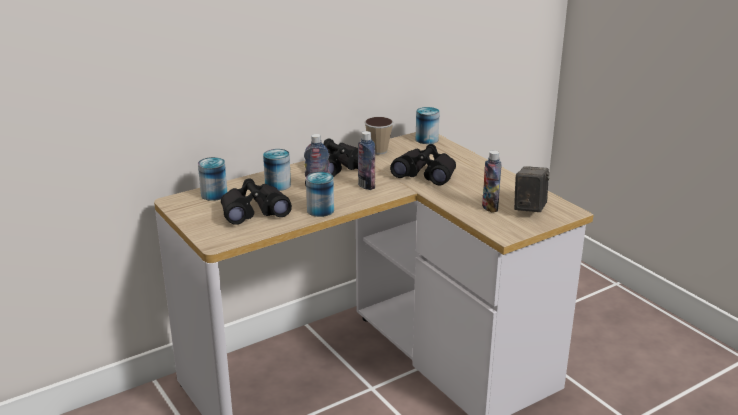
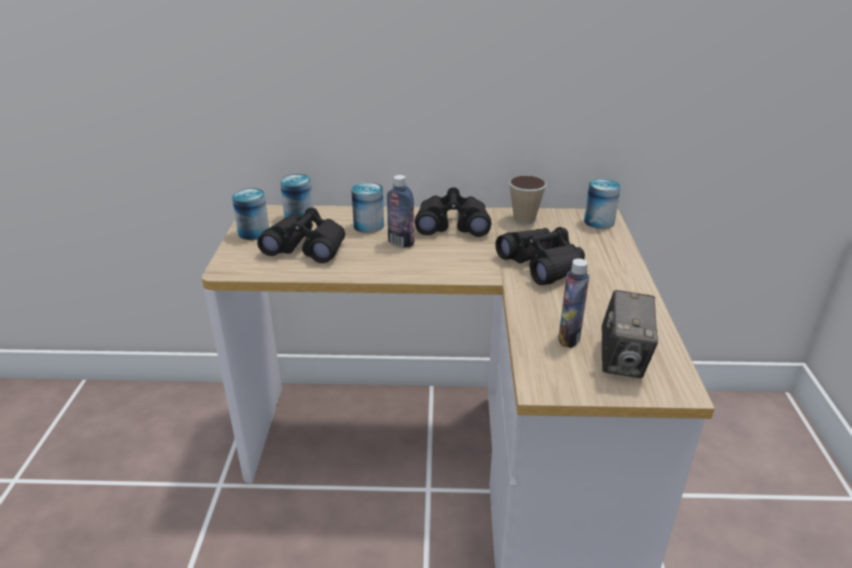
camera: 35 degrees right, 5 degrees up
(320, 210) = (370, 269): can -> can (254, 232)
(366, 186) = (456, 256): bottle -> none
(529, 208) = (623, 361): camera -> camera turned 135 degrees clockwise

